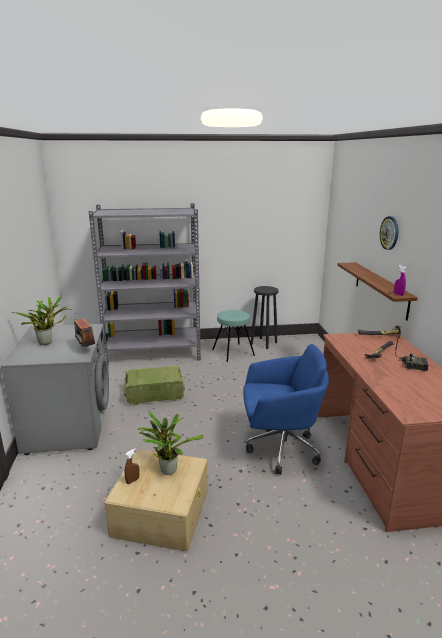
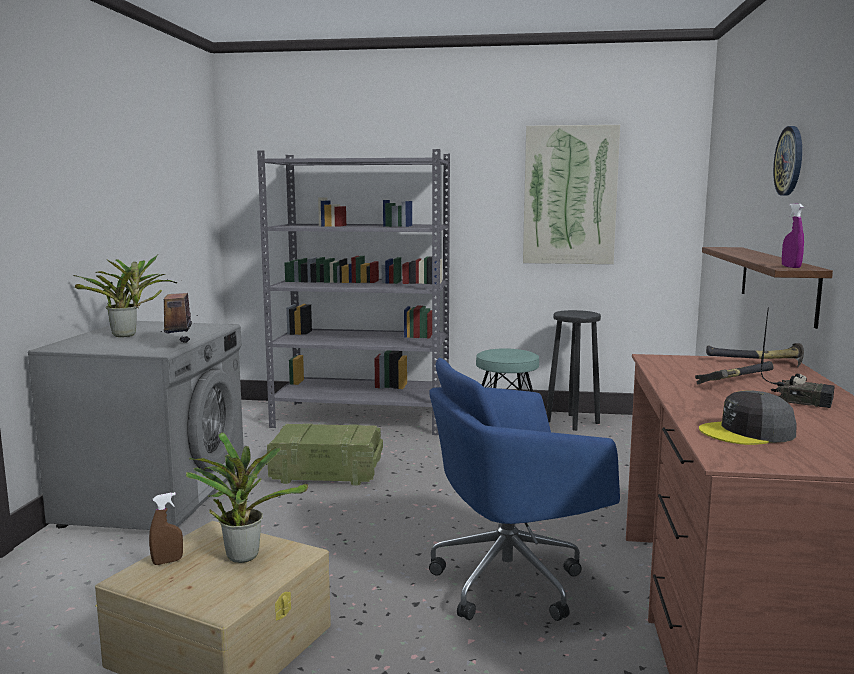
camera: 15 degrees right, 10 degrees down
(259, 224) = (570, 195): none -> picture
(279, 450) = (514, 583): blue office chair -> blue office chair turned 150 degrees clockwise
(405, 394) = (747, 433): none -> grey cap

